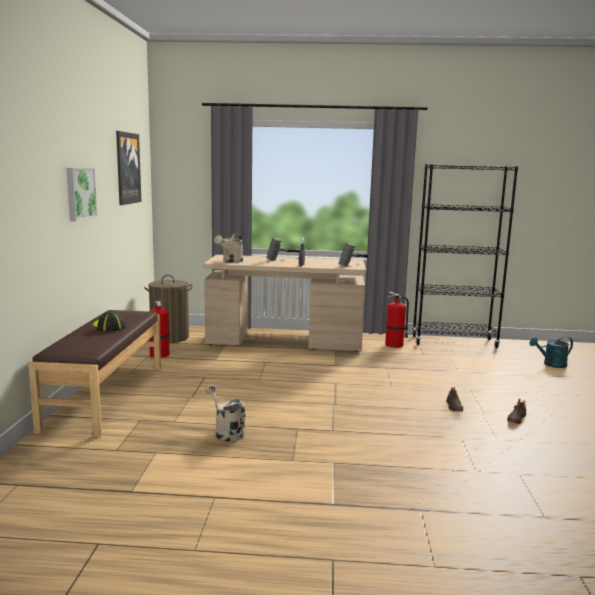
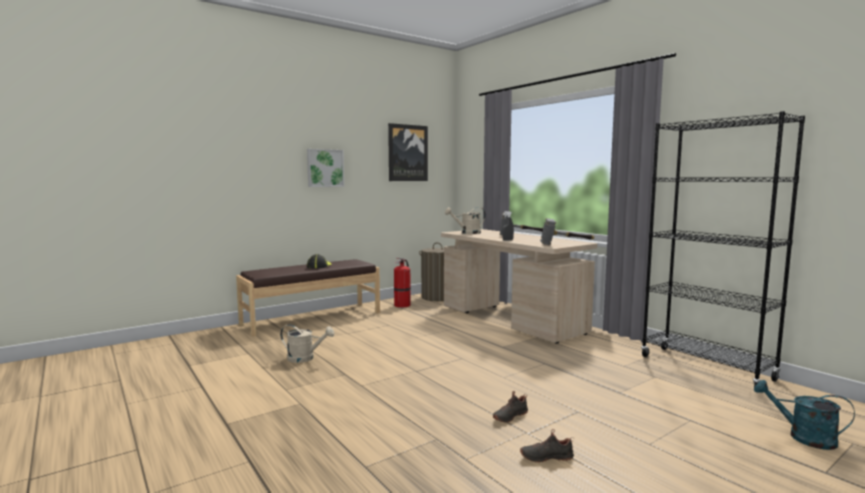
camera: 50 degrees right, 5 degrees down
(226, 432) = (305, 358): beige watering can -> beige watering can turned 90 degrees clockwise
(395, 345) = (615, 350): fire extinguisher -> none

